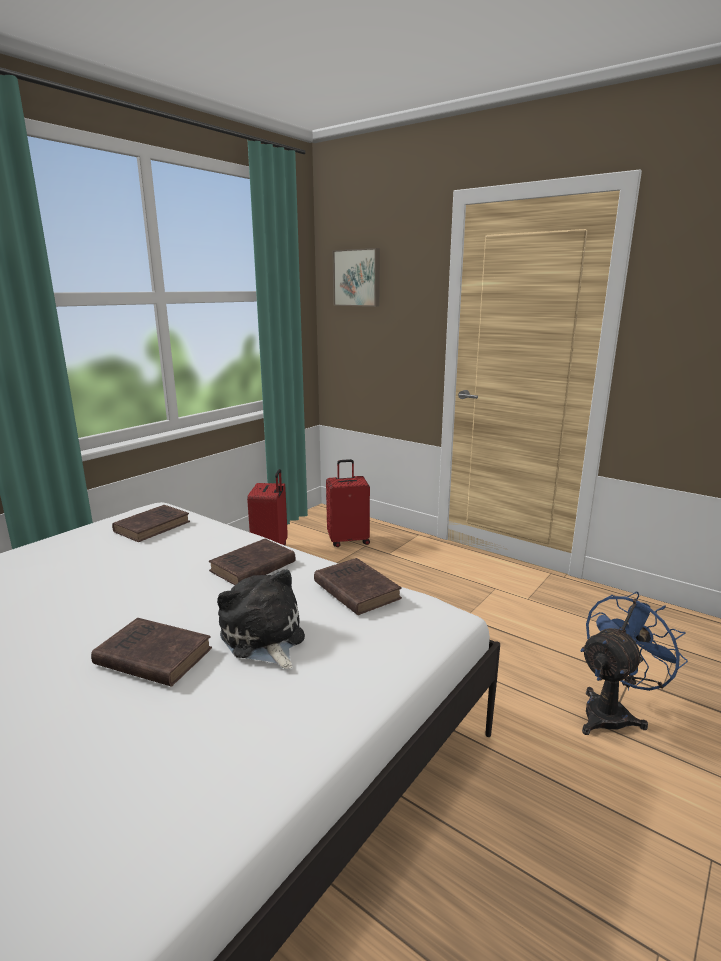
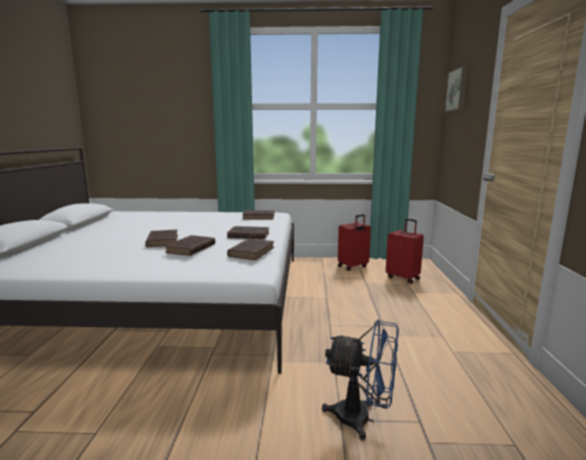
camera: 55 degrees right, 5 degrees down
(263, 638) = (190, 249): plush toy -> brown book

